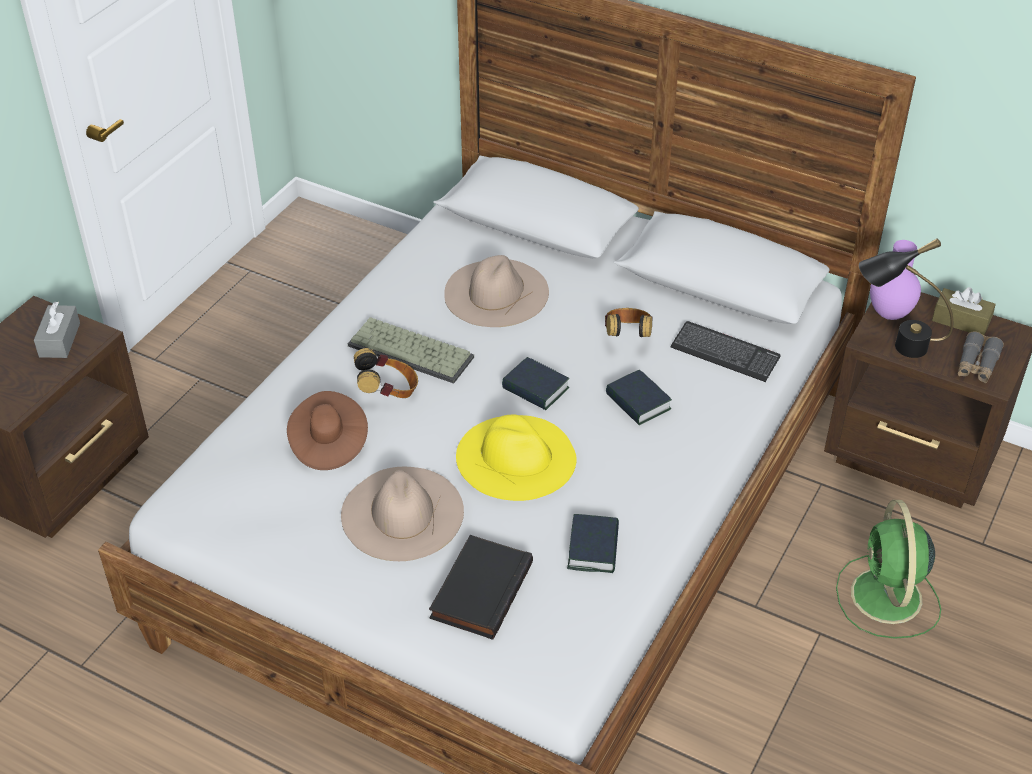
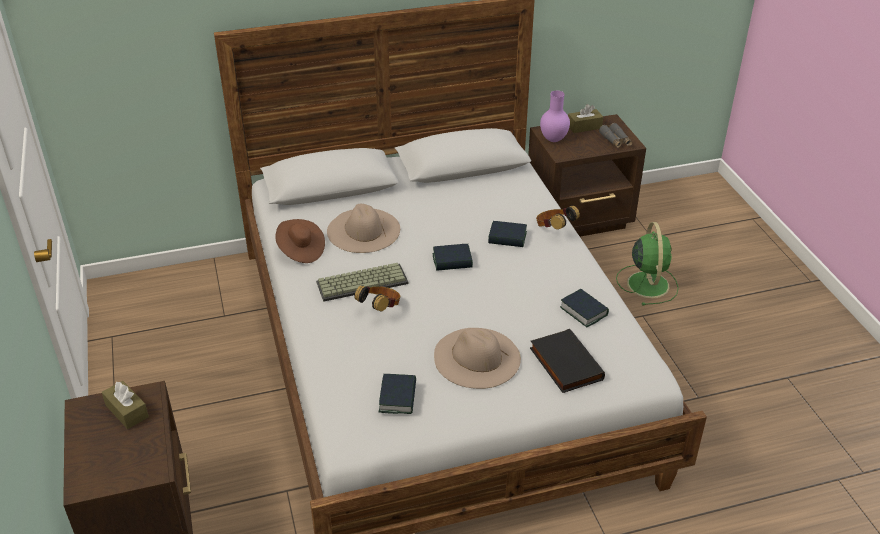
camera: 45 degrees left, 5 degrees down
(59, 340) = (127, 411): grey tissue box -> brown tissue box
(269, 496) = (398, 397): none -> book
(328, 444) = (390, 352): brown hat -> brown hat (300, 250)
(516, 457) = (490, 296): yellow hat -> none
(627, 337) = (458, 213): headphones -> headphones (554, 229)
(725, 353) = (512, 194): keyboard -> none
(887, 598) = (647, 283): green fan -> green fan turned 135 degrees counterclockwise
(894, 346) = (574, 151): black table lamp -> none

